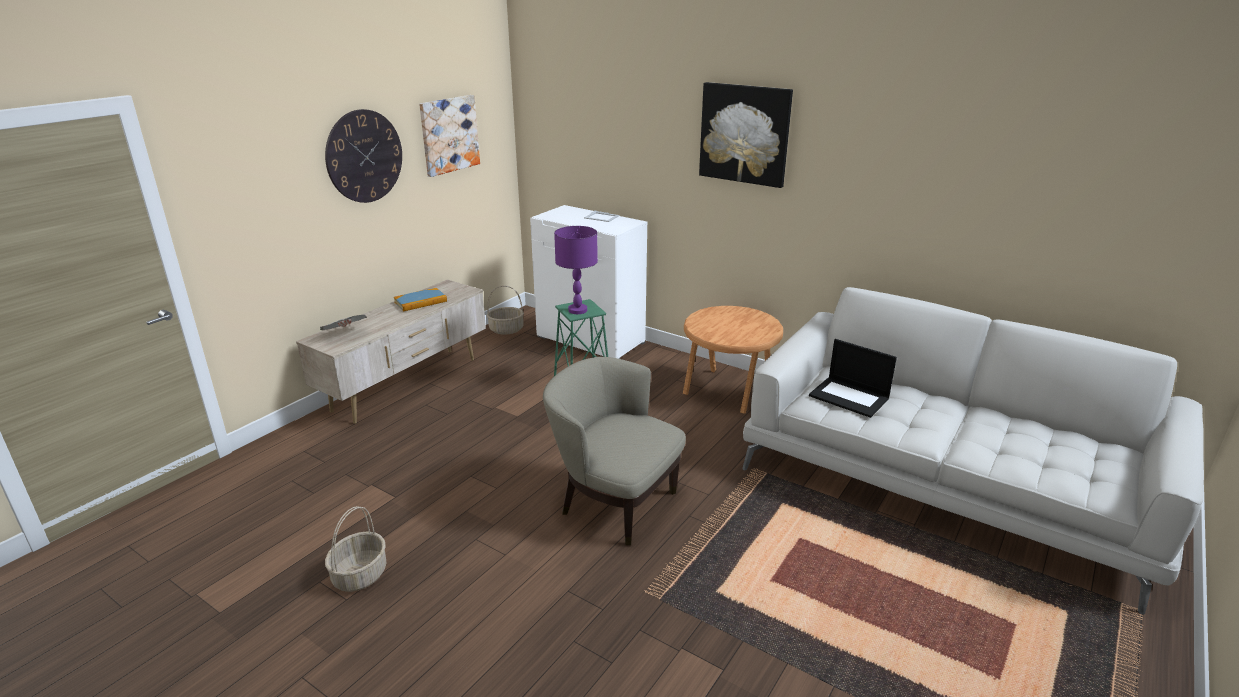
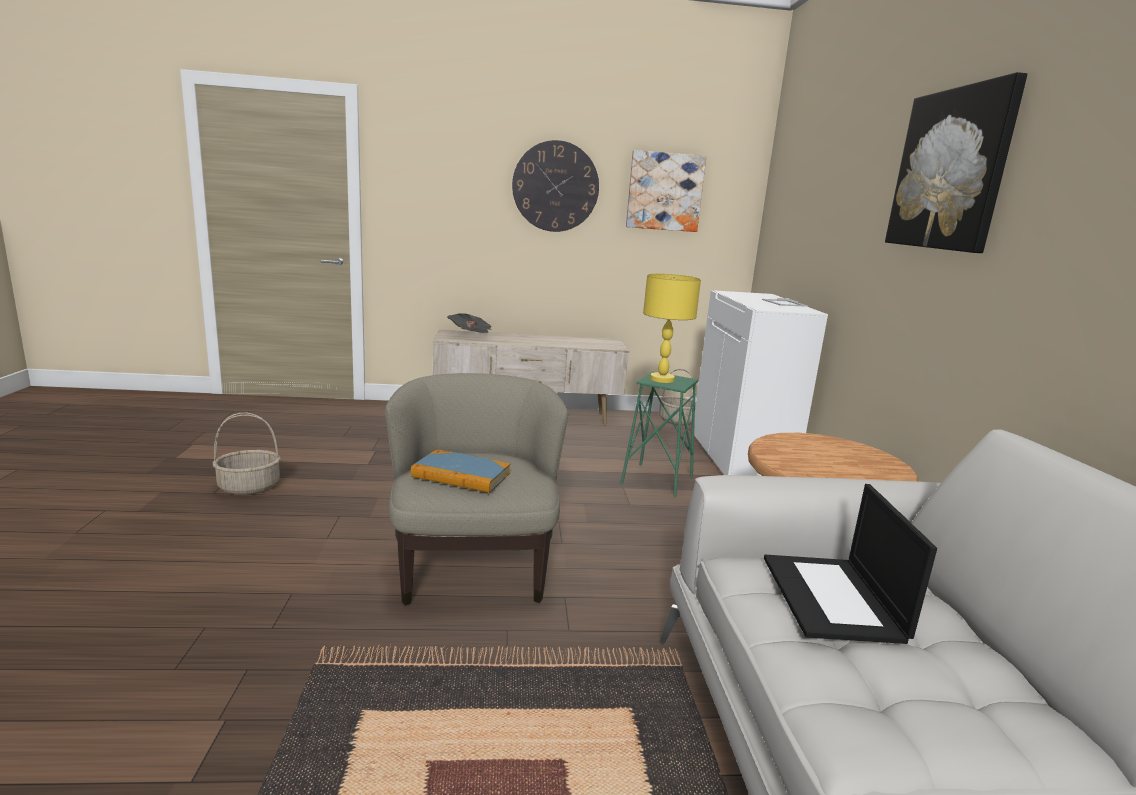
camera: 50 degrees right, 10 degrees down
(420, 302) = (564, 340): book -> book (461, 475)
(577, 310) = (662, 379): purple table lamp -> yellow table lamp

